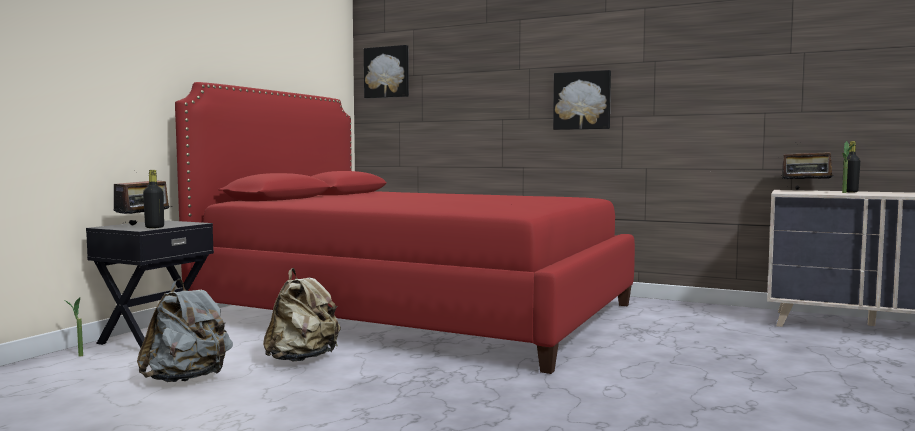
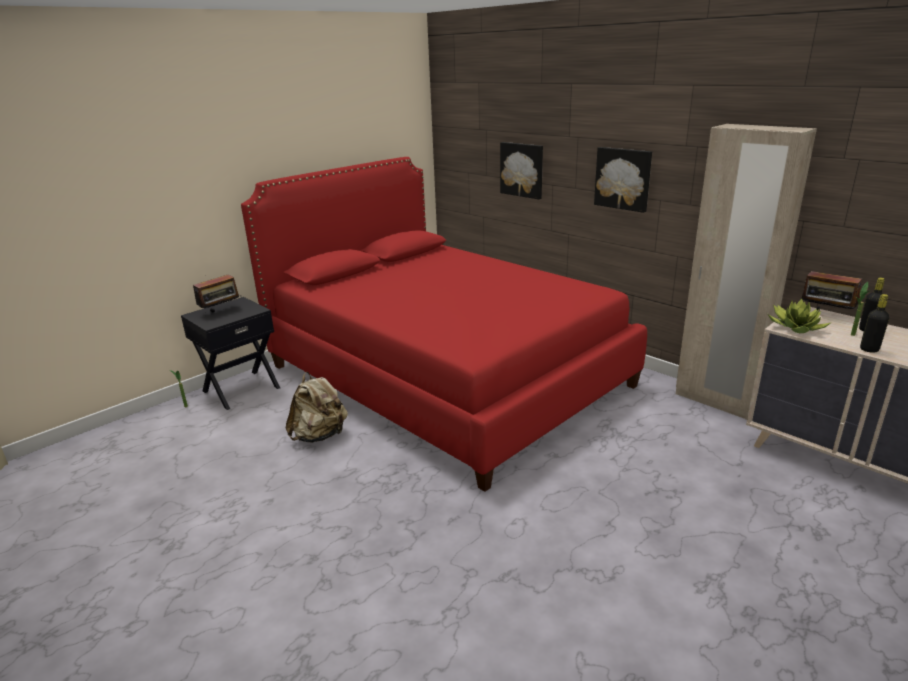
camera: 20 degrees right, 20 degrees up
(154, 227) = (222, 320): black bottle -> black bottle (869, 349)
(188, 379) = (233, 450): grey backpack -> none
(387, 72) = (457, 124): picture -> picture (522, 169)
(711, 307) = (716, 401): none -> beige wardrobe
(795, 192) = (796, 328): none -> potted plant

